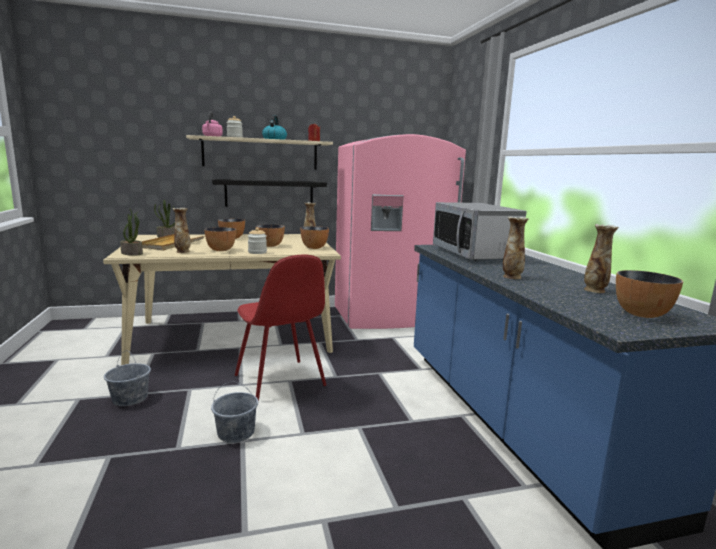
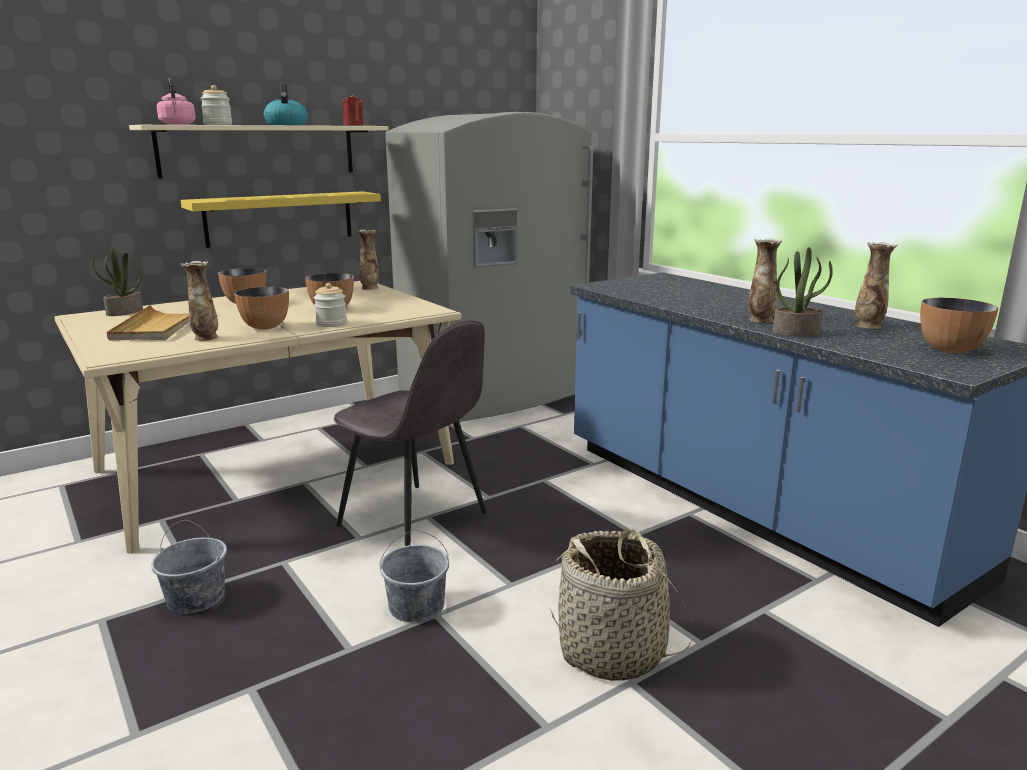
camera: 20 degrees left, 5 degrees up
(132, 253) = (121, 352): potted plant -> potted plant (796, 332)
(269, 193) = (280, 218): black shelf -> yellow shelf
(280, 381) = (415, 521): red chair -> grey chair
(314, 247) = (405, 305): bowl -> none
(330, 495) = (613, 651): none -> basket
(391, 317) = (493, 395): pink fridge -> grey fridge
(474, 254) = (667, 291): microwave -> none

